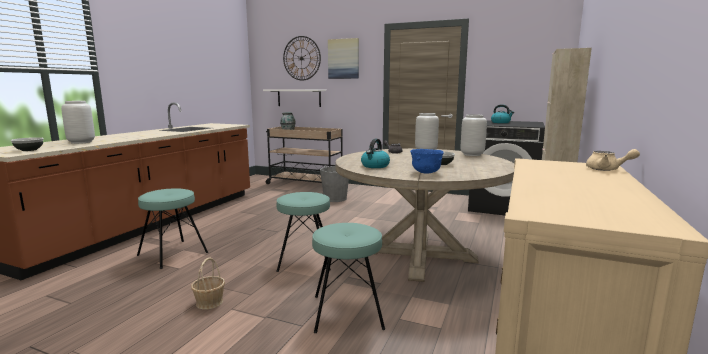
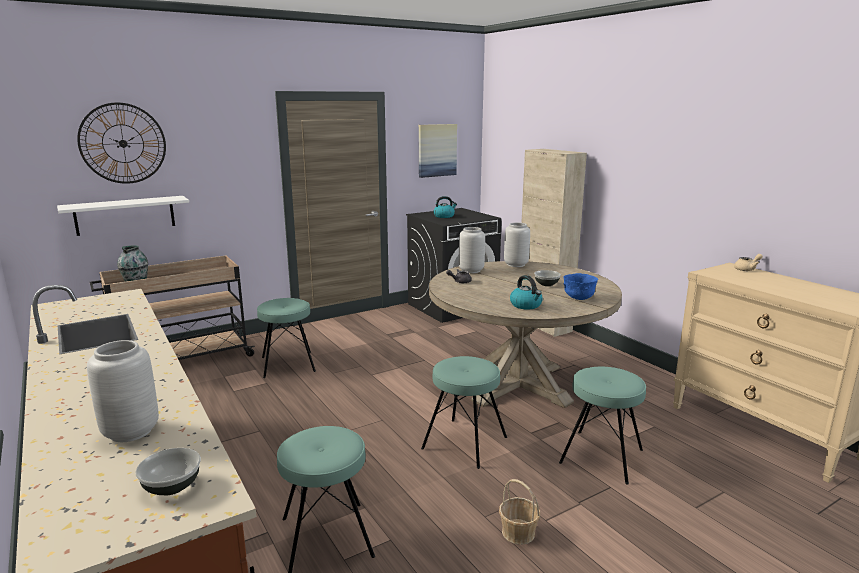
camera: 55 degrees left, 5 degrees up
(335, 199) = (288, 364): grey bucket -> turquoise stool
(343, 59) = (211, 143): picture -> picture (437, 150)

